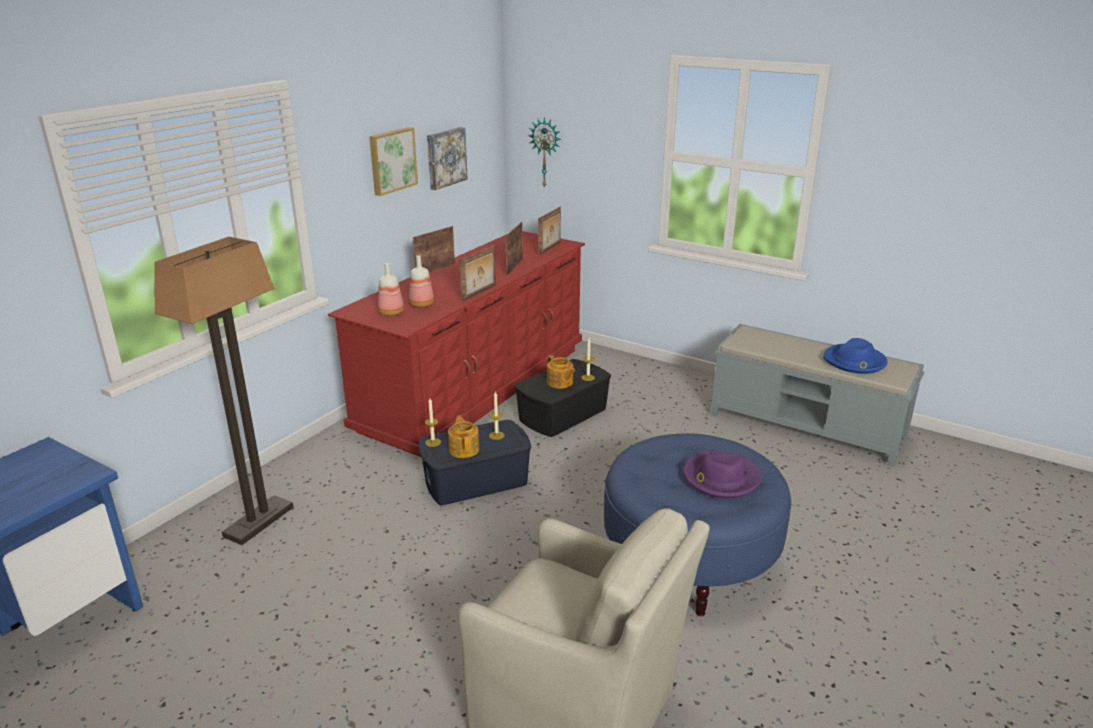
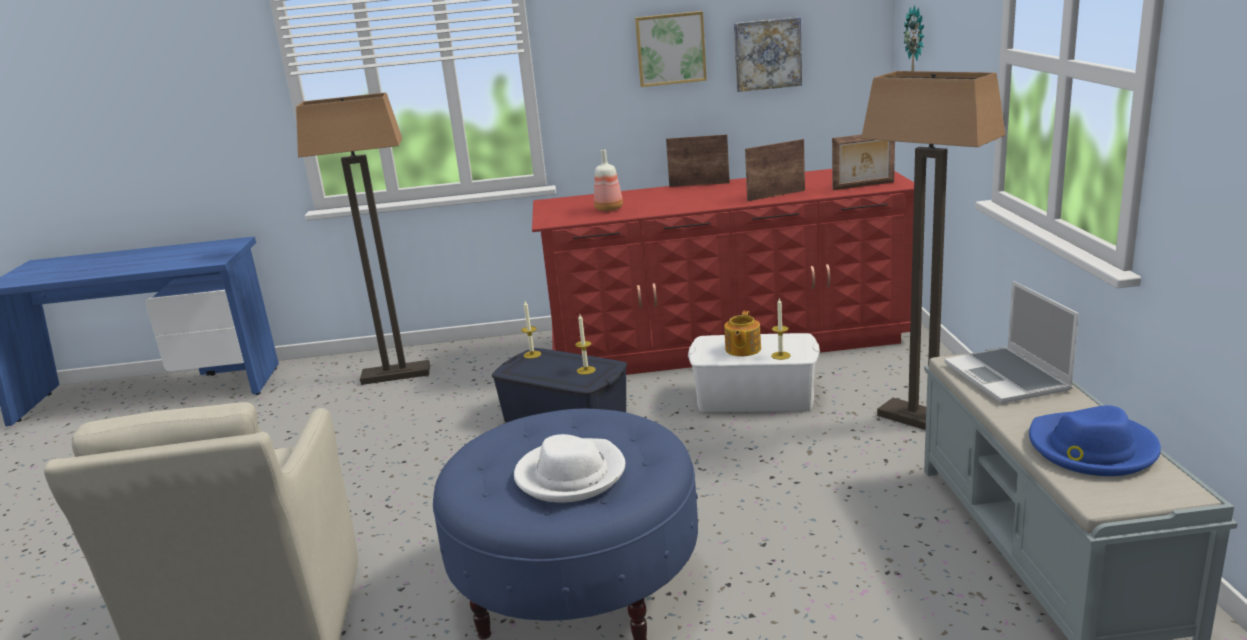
camera: 55 degrees right, 5 degrees down
(391, 312) = (571, 209): bottle -> none
(464, 449) = (540, 370): teapot -> none
(479, 293) = (678, 210): picture frame -> none
(562, 414) = (754, 397): black storage box -> white storage box
(663, 390) = (923, 420): none -> floor lamp
(720, 478) = (570, 475): purple hat -> white hat
(769, 343) = (1008, 378): none -> laptop

